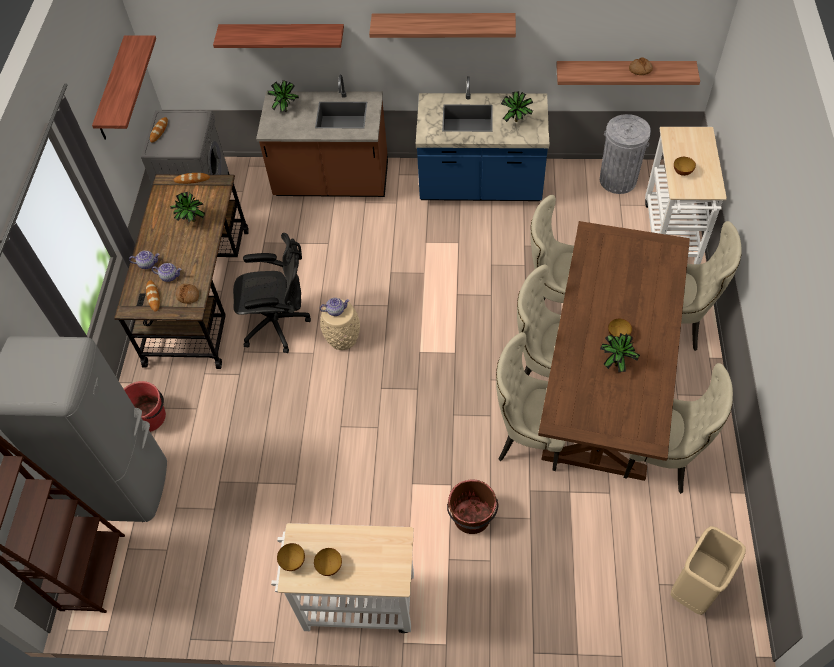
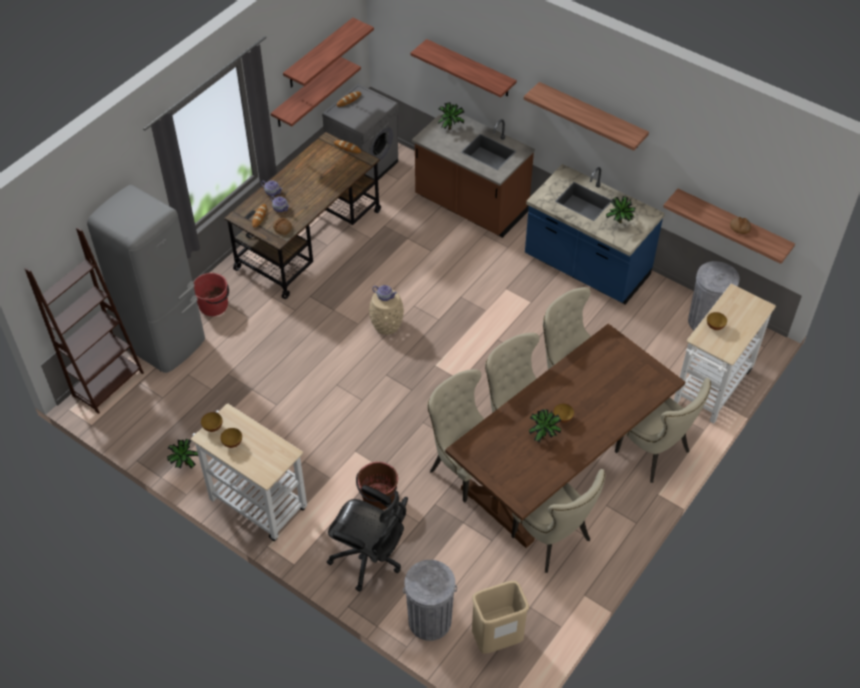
camera: 30 degrees right, 5 degrees down
(119, 140) = (307, 93): none -> shelf
(191, 222) = (324, 178): potted plant -> potted plant (184, 464)
(279, 324) = (349, 290): office chair -> office chair (370, 558)
(620, 613) = (429, 620): none -> grey trash can

